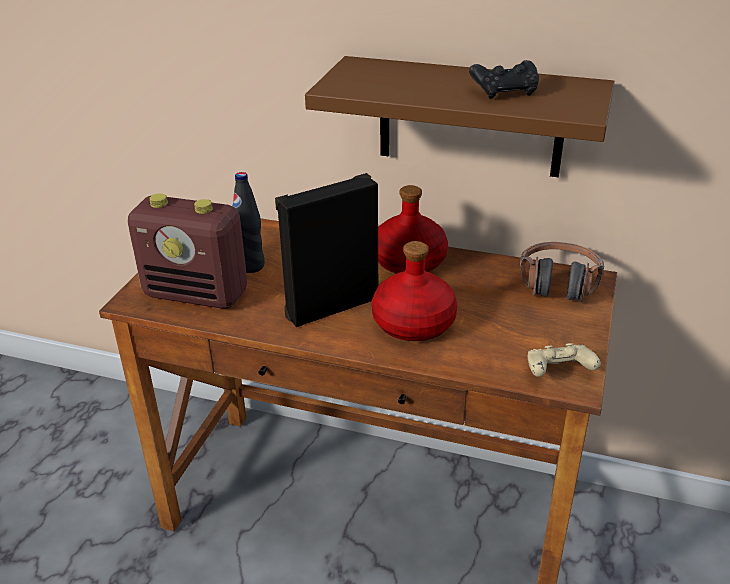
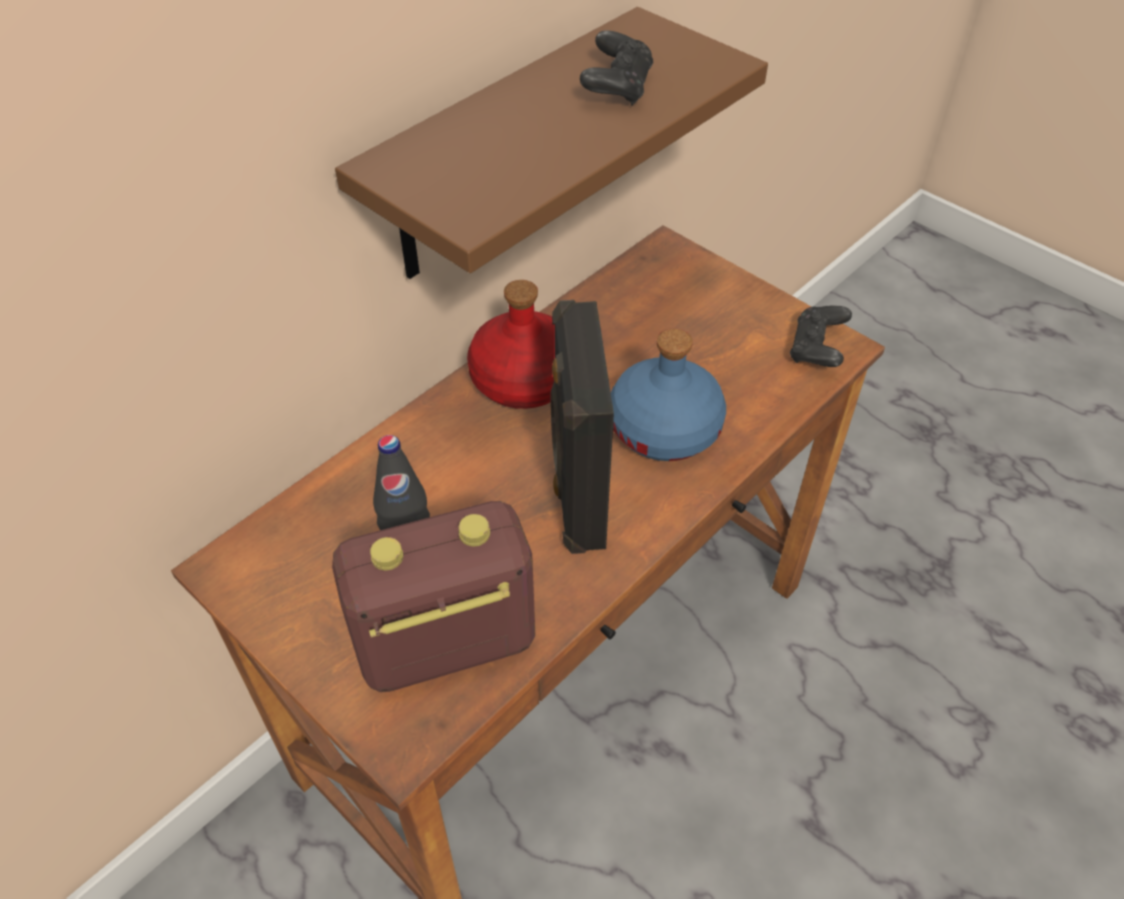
camera: 65 degrees left, 15 degrees up
(197, 294) = (445, 646): radio -> radio turned 150 degrees counterclockwise
(414, 324) = (665, 428): red bottle -> blue bottle
(558, 372) = (817, 350): beige game controller -> black game controller
(559, 283) = (657, 275): headphones -> none

